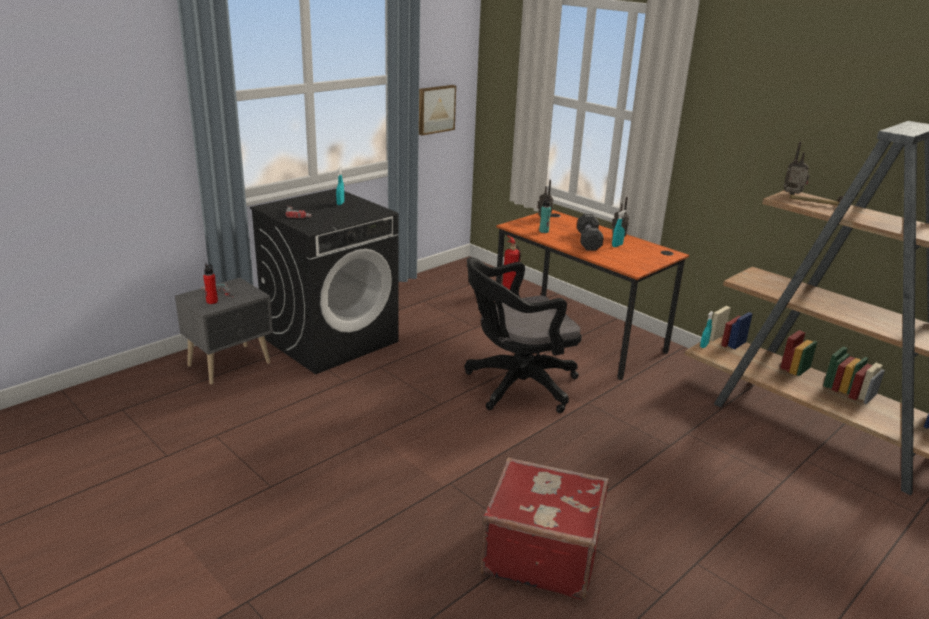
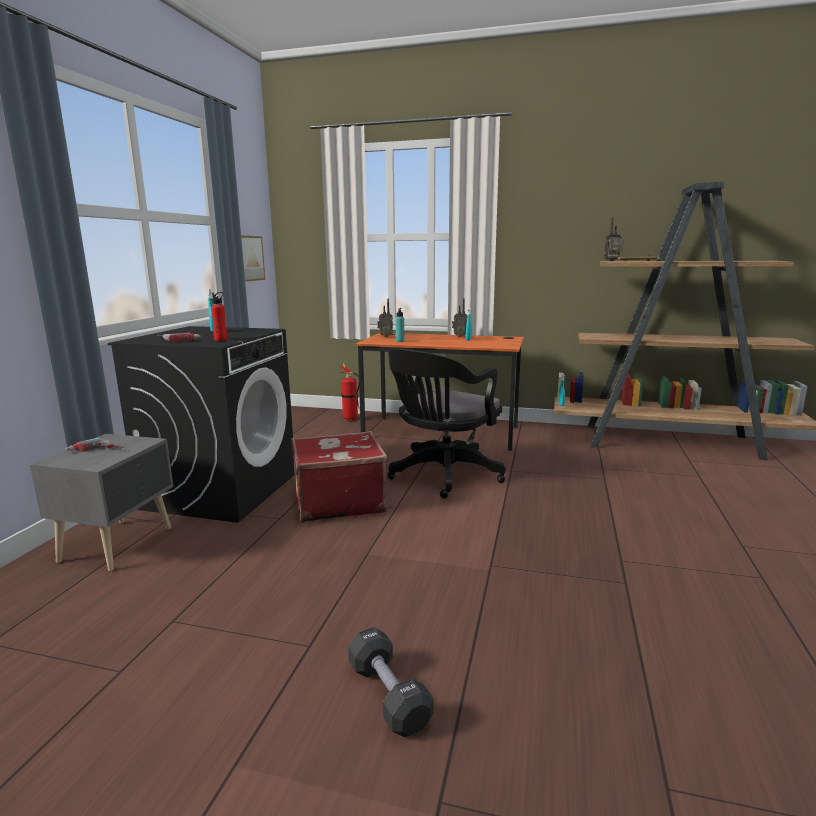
camera: 30 degrees left, 10 degrees down
(212, 301) = (95, 458): red bottle -> red bottle (221, 339)
(541, 553) = (642, 588): red suitcase -> red suitcase (338, 501)
(588, 241) = (444, 340): black dumbbell -> black dumbbell (388, 695)

